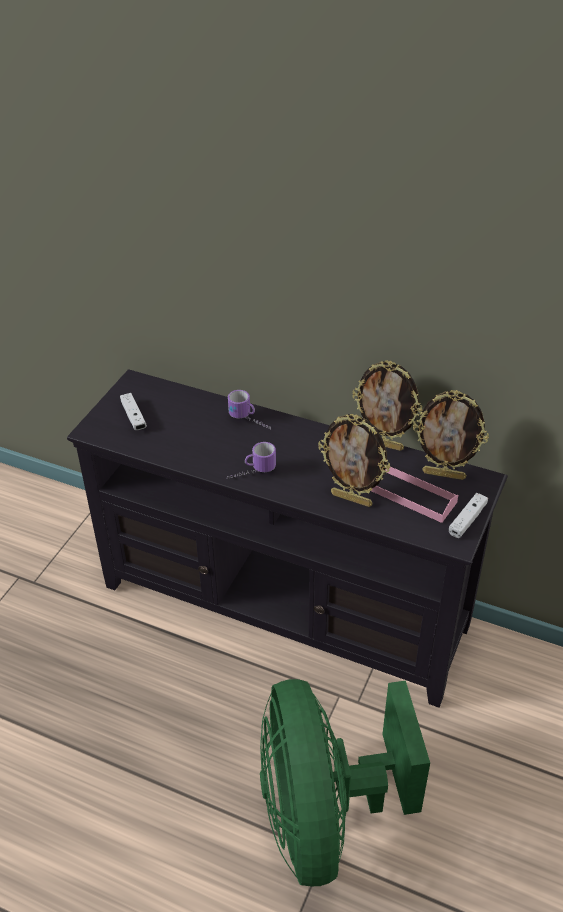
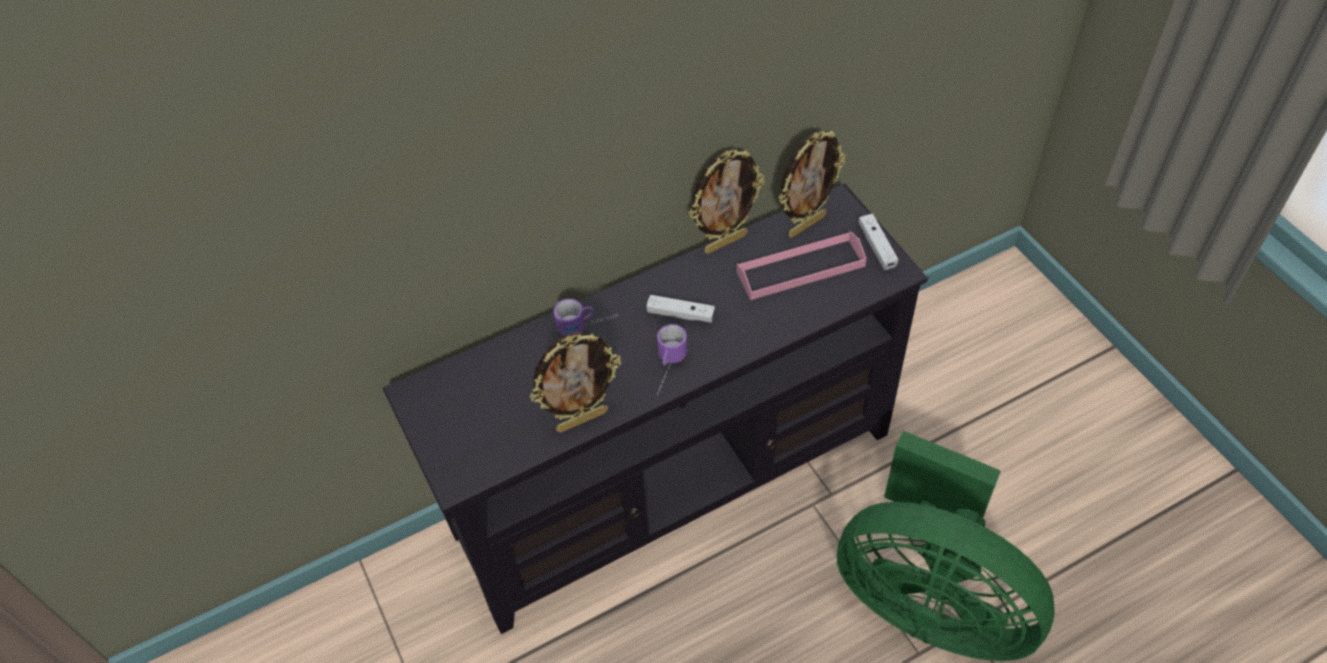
camera: 50 degrees left, 10 degrees up
(133, 416) = (474, 426): white game controller -> white game controller (680, 314)
(352, 499) = (777, 312): picture frame -> picture frame (582, 419)

